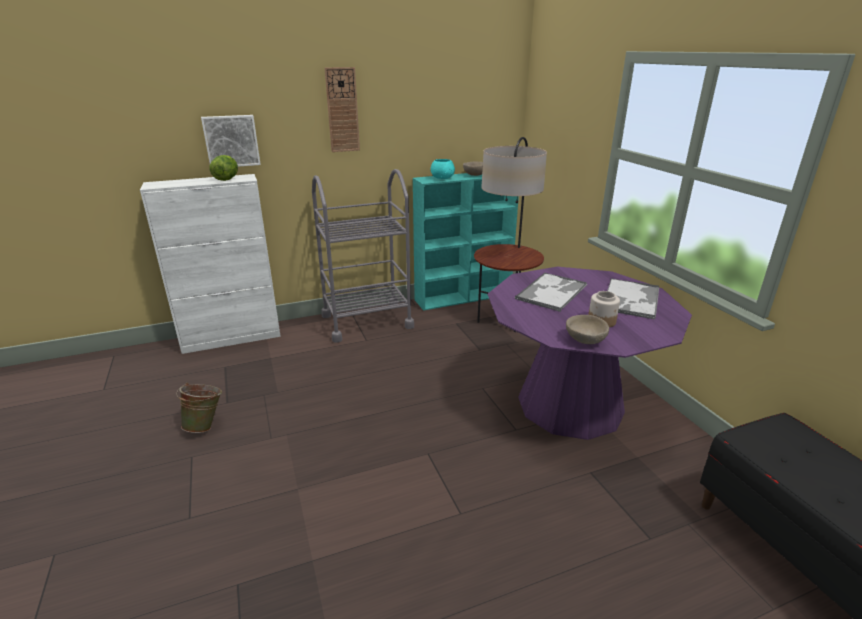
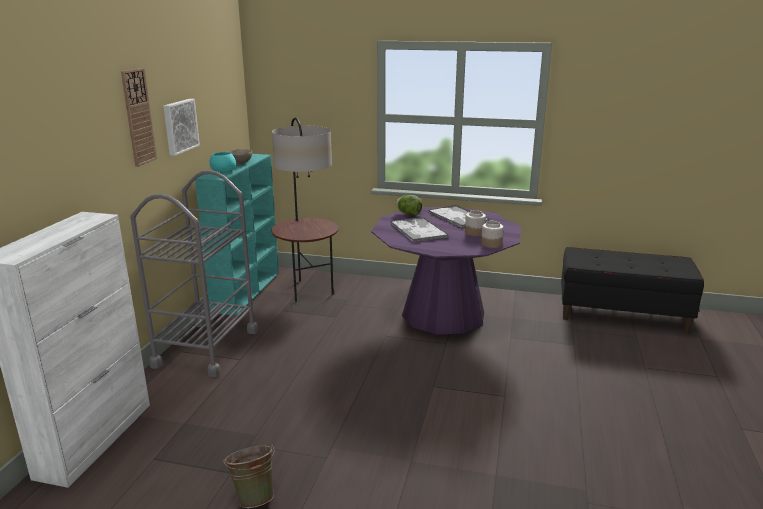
camera: 55 degrees left, 5 degrees down
(226, 179) = (78, 224): lettuce -> lettuce (409, 214)
(231, 141) = (51, 176): picture -> picture (179, 126)
(584, 340) = (491, 244): beige bowl -> jar

